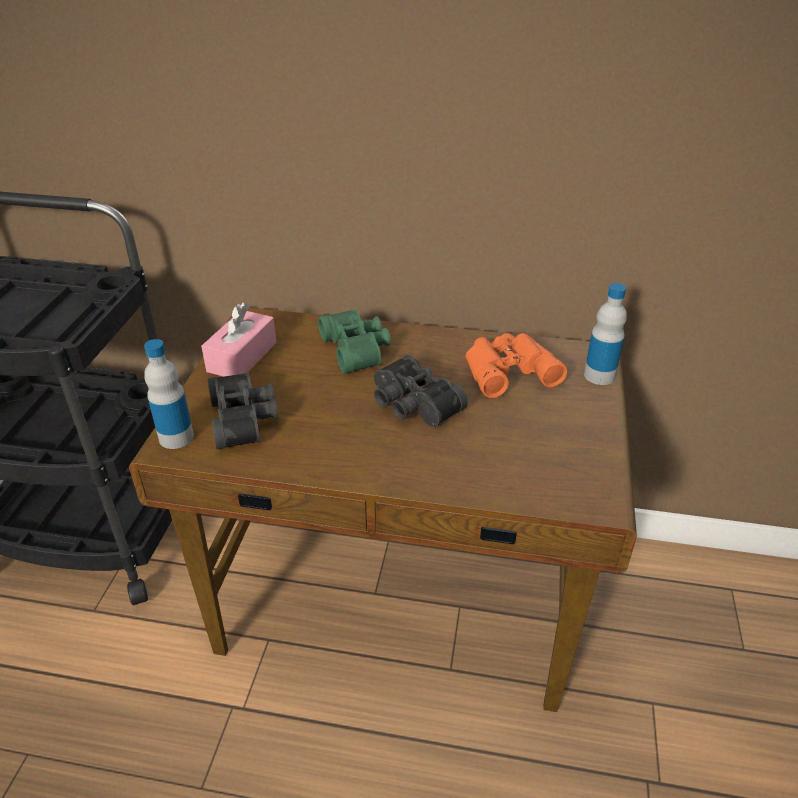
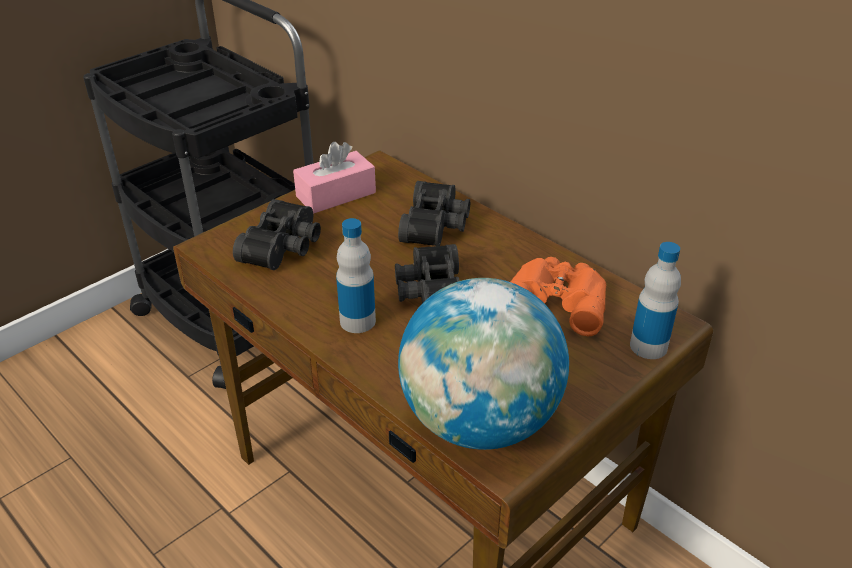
camera: 35 degrees right, 0 degrees up
(176, 437) = (222, 239): bottle -> bottle (357, 321)
(357, 349) = (437, 225): green binoculars -> black binoculars
(554, 482) = (480, 422): none -> globe

